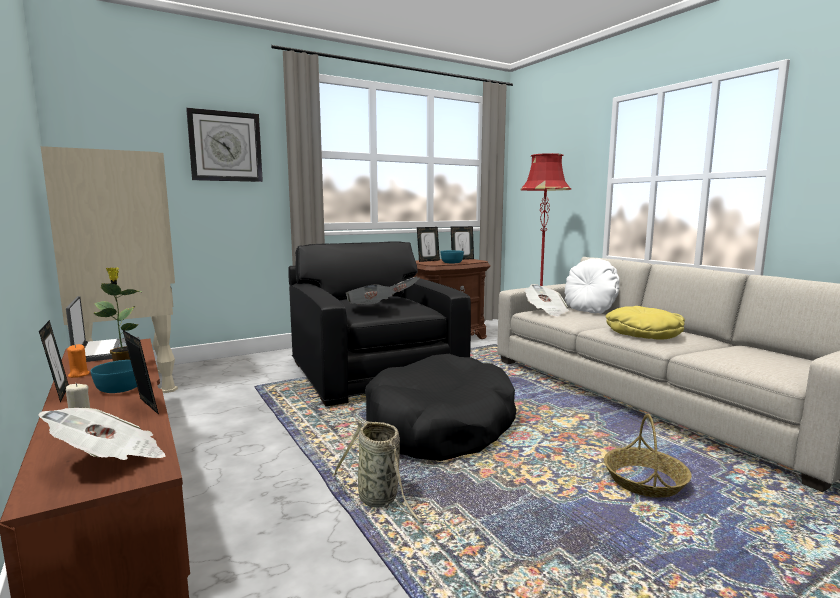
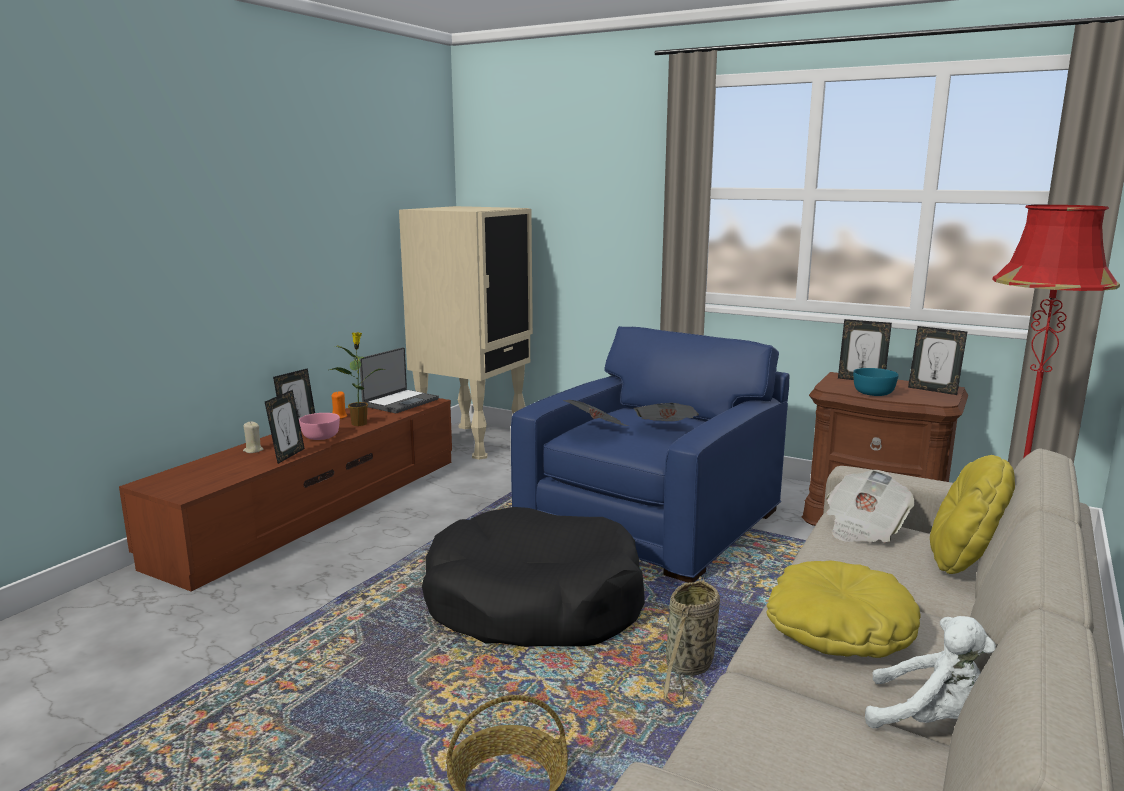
camera: 60 degrees right, 5 degrees up
(111, 459) = (198, 479): newspaper -> none
(121, 388) = (321, 436): turquoise bowl -> pink bowl
(225, 146) = (604, 188): wall clock -> none
(374, 372) = (651, 519): black armchair -> blue armchair
(380, 500) = (348, 617): basket -> basket (688, 668)
(589, 311) = (963, 564): white pillow -> yellow pillow
(719, 341) = (929, 719): none -> white plush toy

